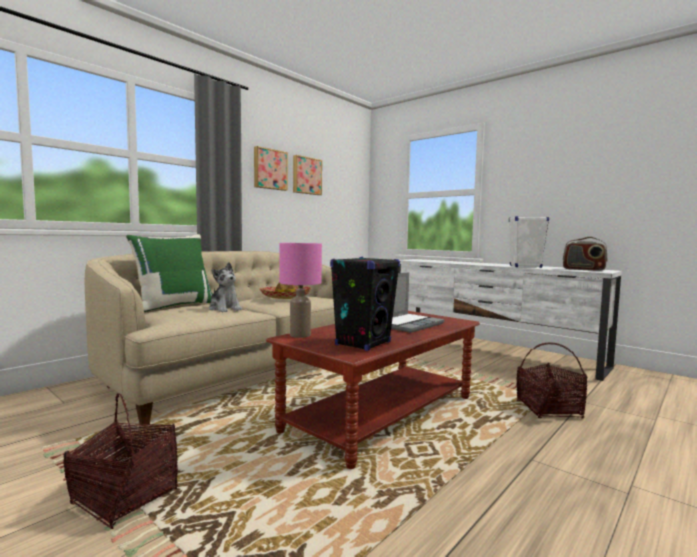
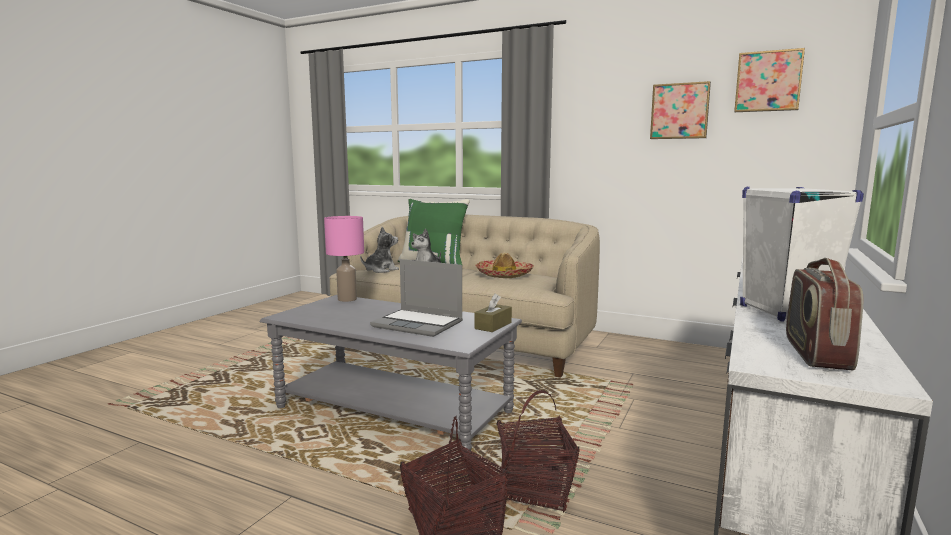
camera: 75 degrees right, 5 degrees up
(125, 497) = (254, 356): basket -> basket (535, 489)
(188, 317) = (380, 270): none -> plush toy
(269, 169) = (611, 113): picture -> picture (768, 81)
(363, 344) = (319, 316): black speaker -> none
(382, 413) = (393, 410): brown coffee table -> grey coffee table
(417, 314) = (493, 325): none -> brown tissue box

